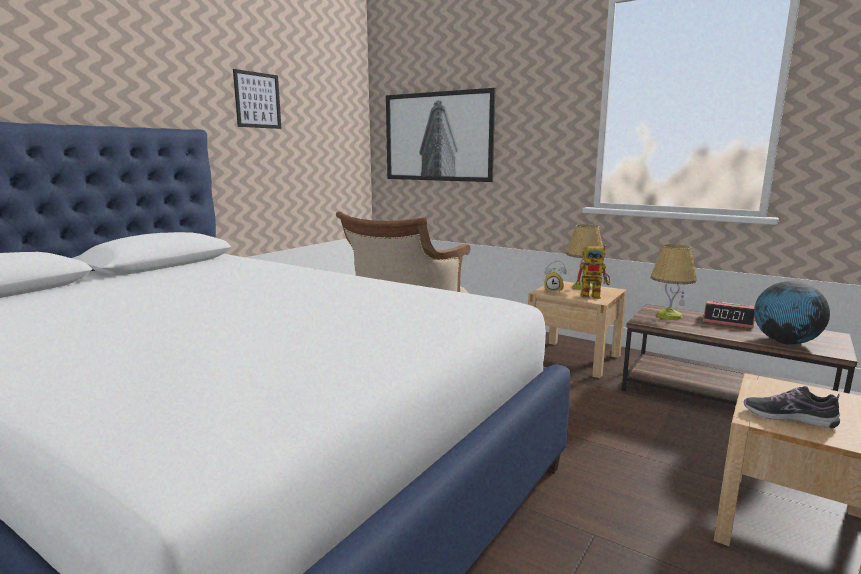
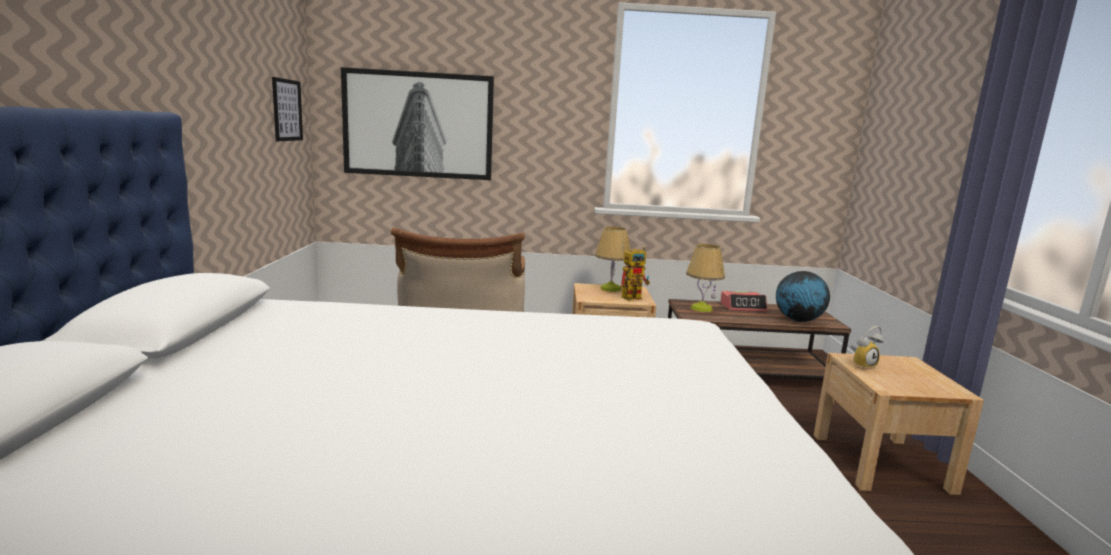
camera: 35 degrees left, 0 degrees up
(257, 100) = (211, 66): picture -> picture (287, 110)
(554, 291) = (594, 296): alarm clock -> alarm clock (862, 365)
(788, 417) = (898, 382): shoe -> none

